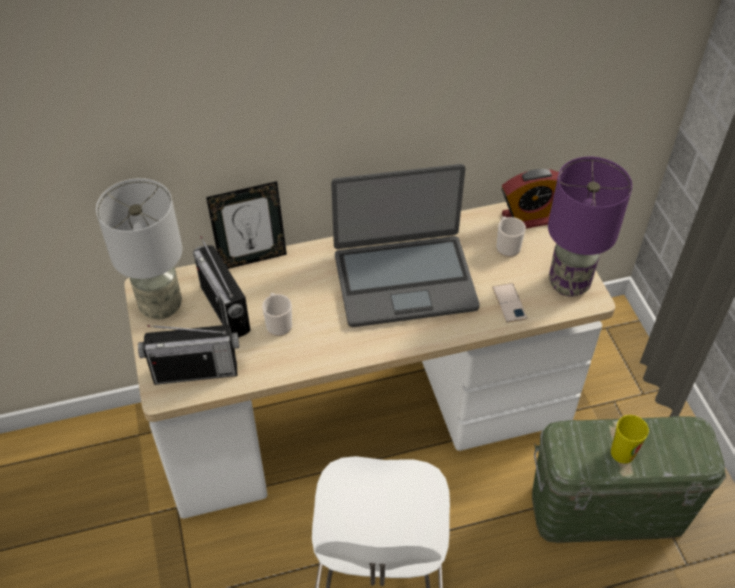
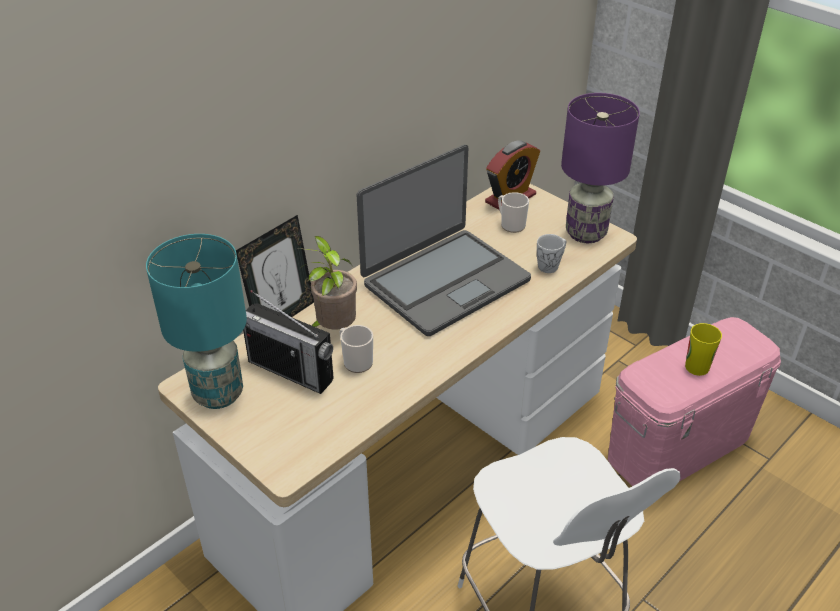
camera: 30 degrees left, 10 degrees down
(161, 306) = (218, 395): grey table lamp -> turquoise table lamp
(195, 371) = (305, 436): radio -> none
(283, 286) = (334, 329): none -> potted plant
(509, 303) = (551, 265): phone -> white mug
(607, 510) = (678, 446): green storage box -> pink storage box

